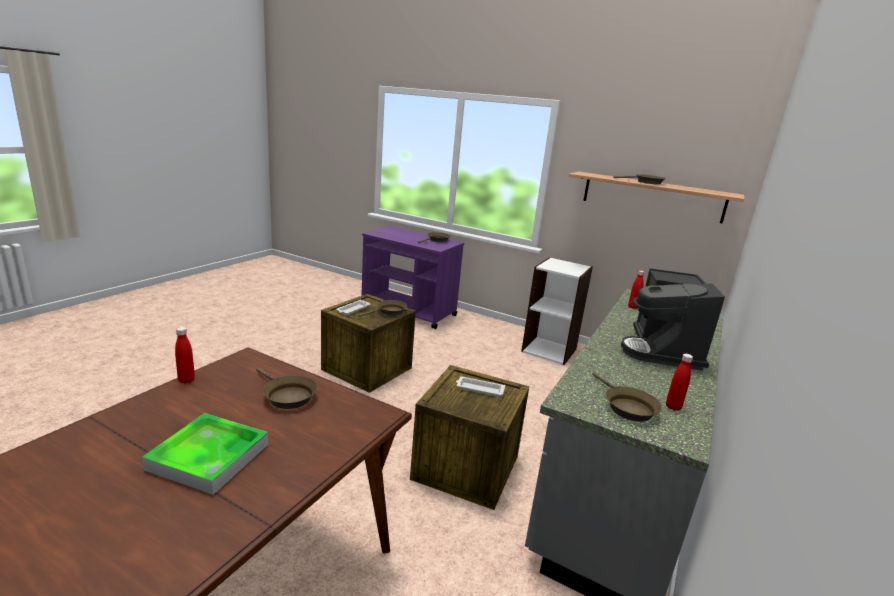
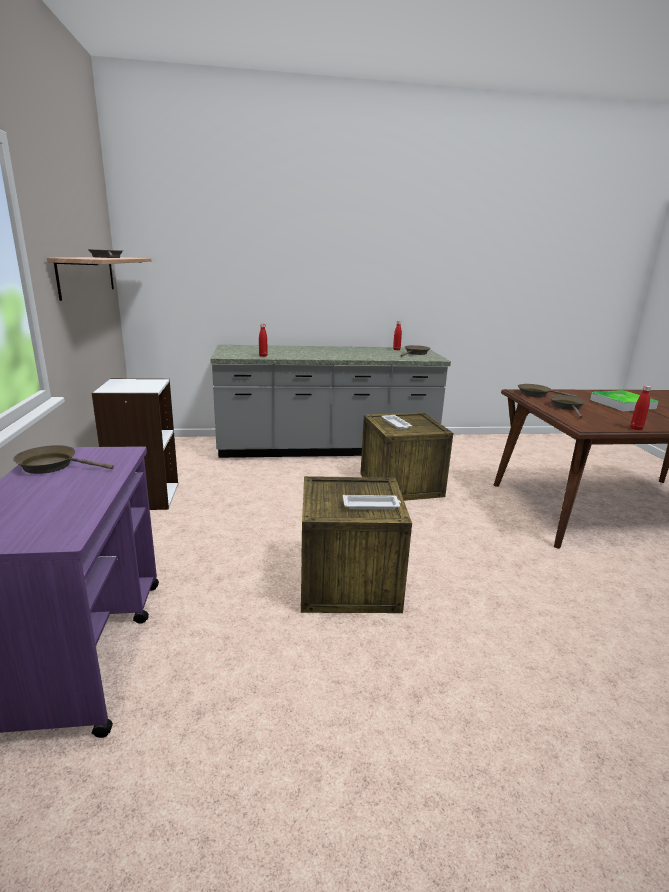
camera: 125 degrees left, 0 degrees up
(389, 312) = (335, 486): brown frying pan -> brown frying pan (536, 394)
(662, 350) = (332, 351): coffee machine -> none

